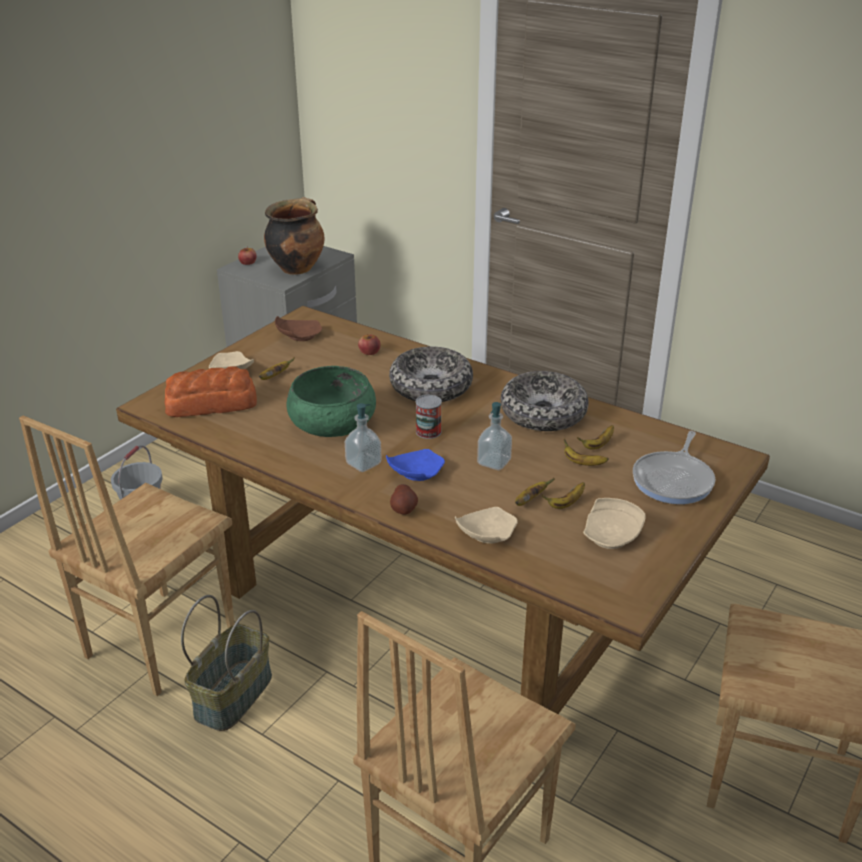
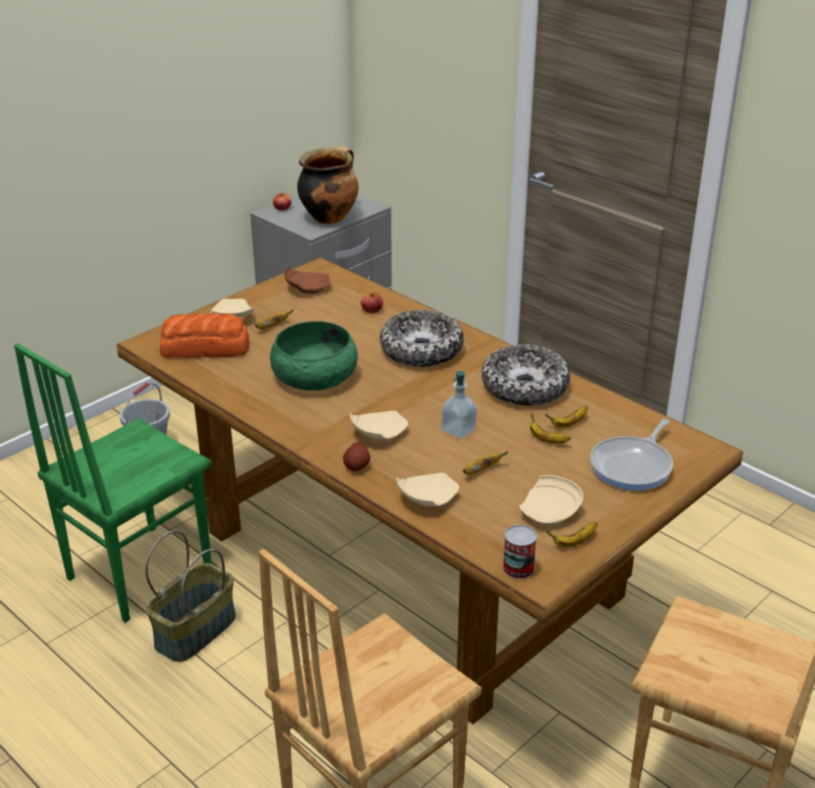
camera: 10 degrees right, 0 degrees up
(158, 641) = (137, 572): brown chair -> green chair
(363, 464) = (332, 419): soap dispenser -> none
(415, 474) = (378, 434): blue plate -> beige plate
(428, 431) = (404, 394): can -> can (518, 568)
(566, 503) = (515, 477): banana -> banana (574, 542)

